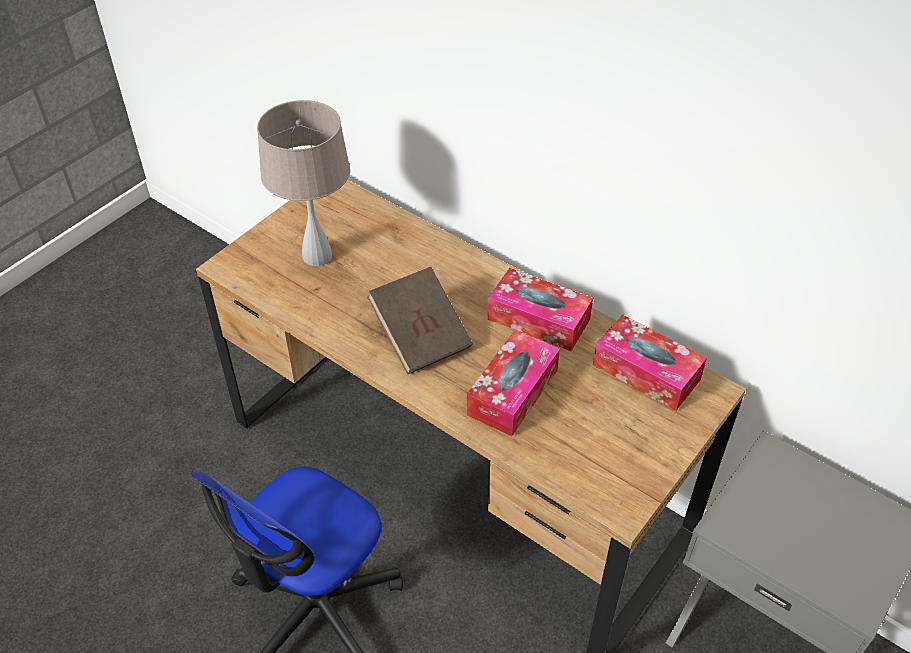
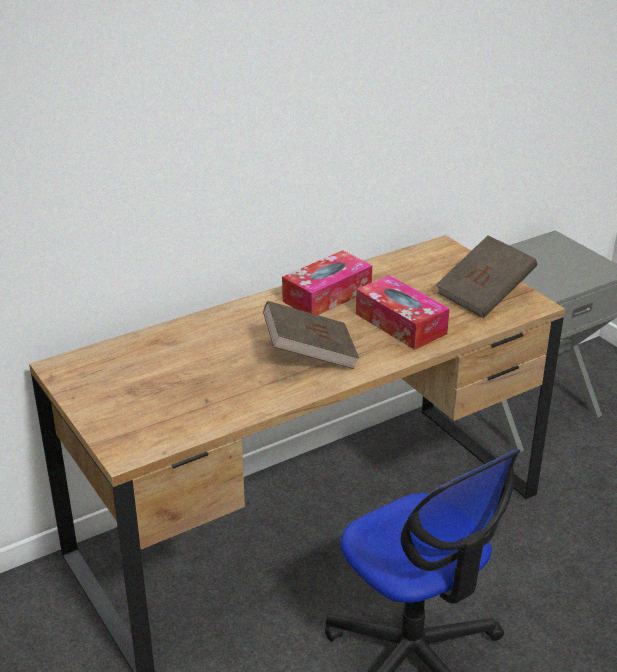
camera: 70 degrees left, 15 degrees down
(316, 255) = (157, 393): beige table lamp -> none
(617, 454) = (484, 295): none -> brown book
(646, 372) = (410, 265): tissue box -> none

